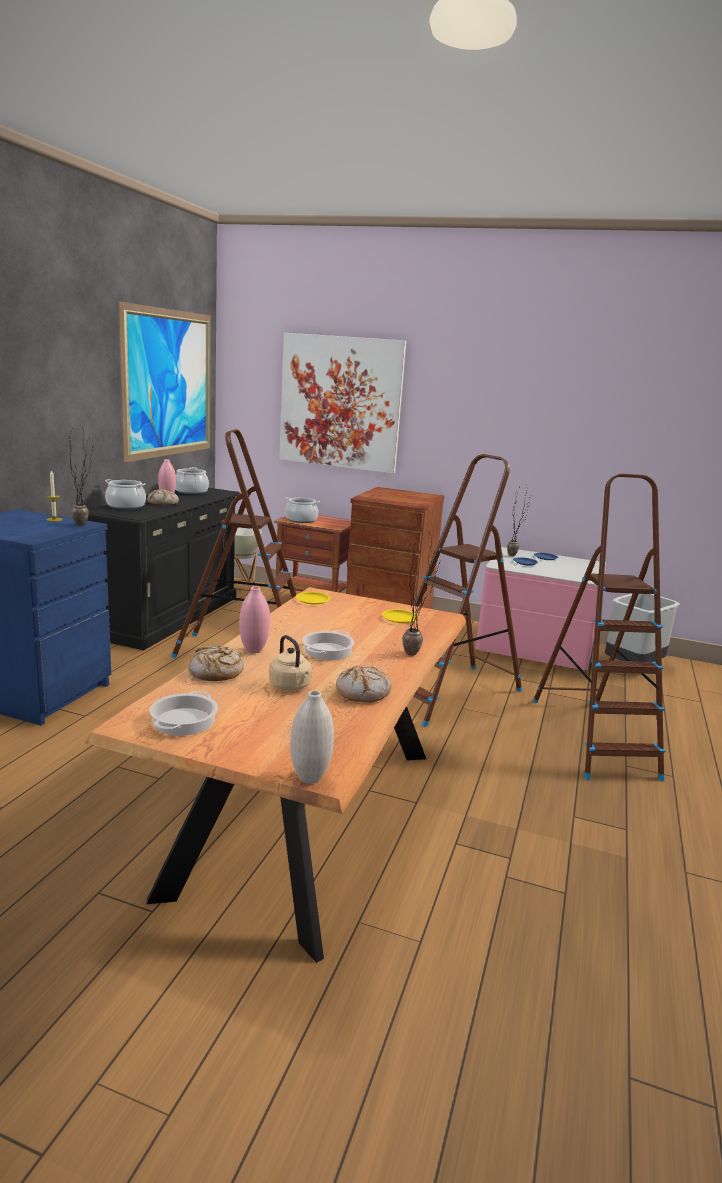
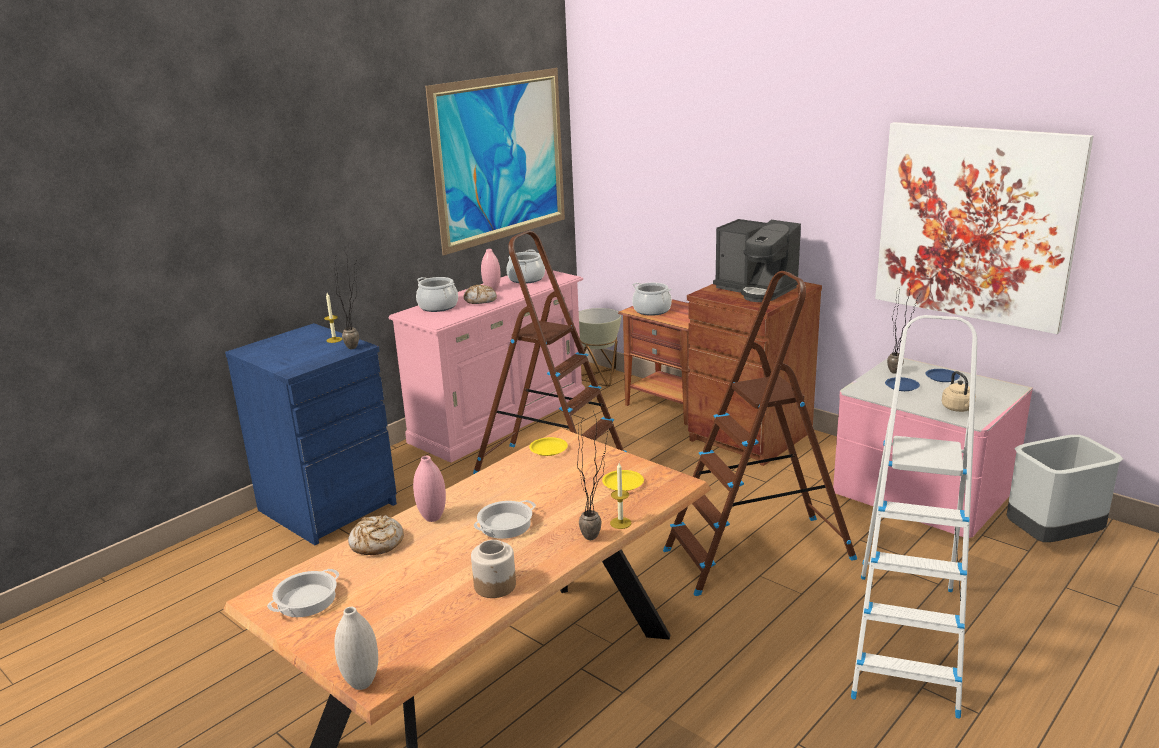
camera: 25 degrees right, 5 degrees up
(169, 616) = (500, 418): black cabinet -> pink cabinet
(291, 686) = (431, 569): beige kettle -> beige kettle (958, 409)
(340, 402) = (700, 166): picture -> picture (975, 224)
(363, 692) = (495, 585): bread -> jar
(400, 496) = (756, 289): none -> coffee machine
(425, 643) = (620, 523): none -> candle
(592, 737) = (906, 640): brown step ladder -> white step ladder

